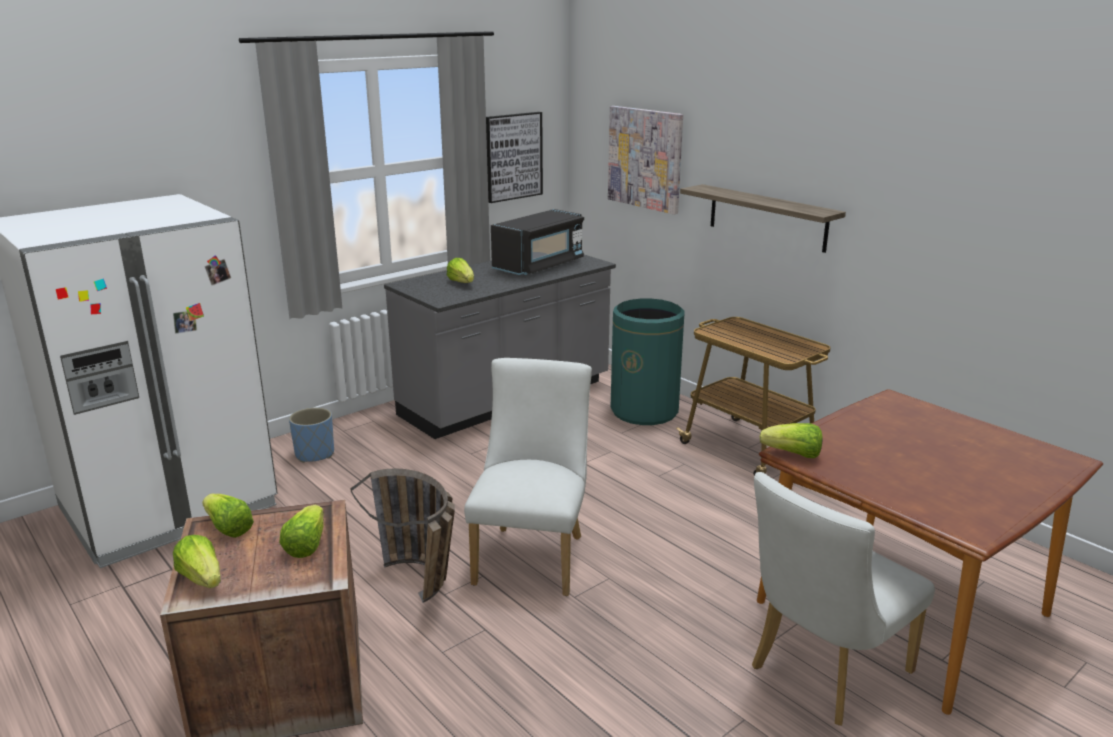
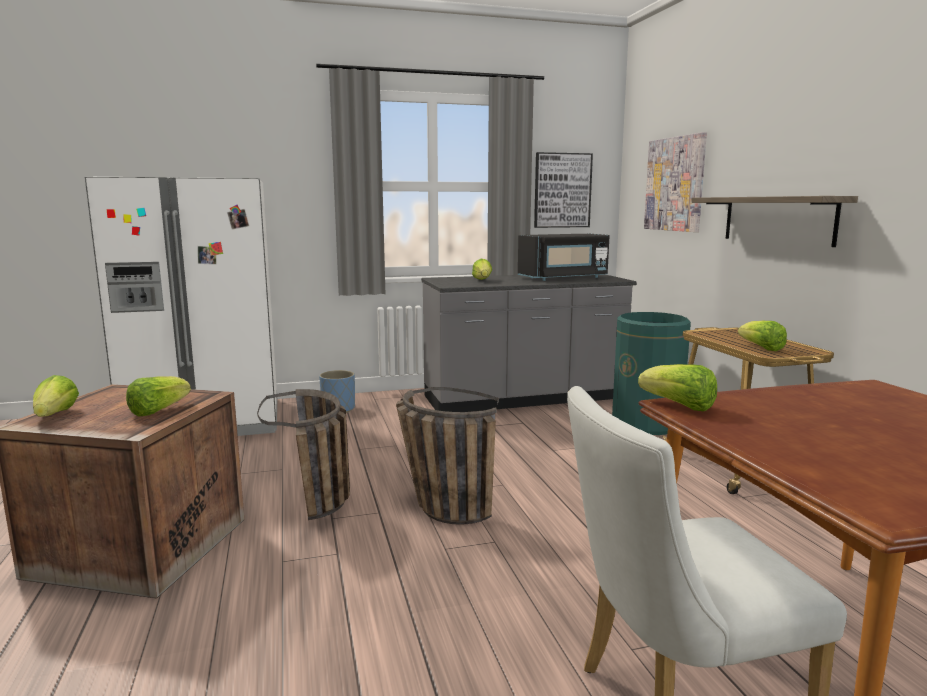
camera: 25 degrees right, 10 degrees down
(228, 528) = (125, 393): lettuce -> lettuce (761, 348)
(532, 555) = (439, 507): white chair -> basket

